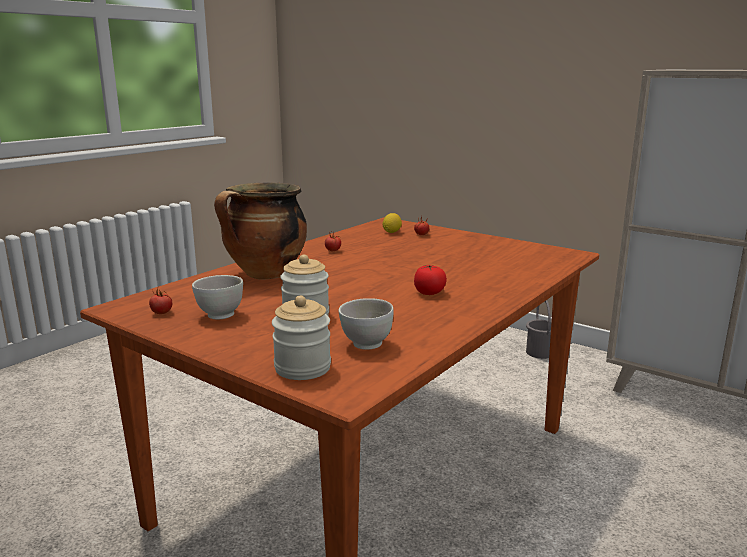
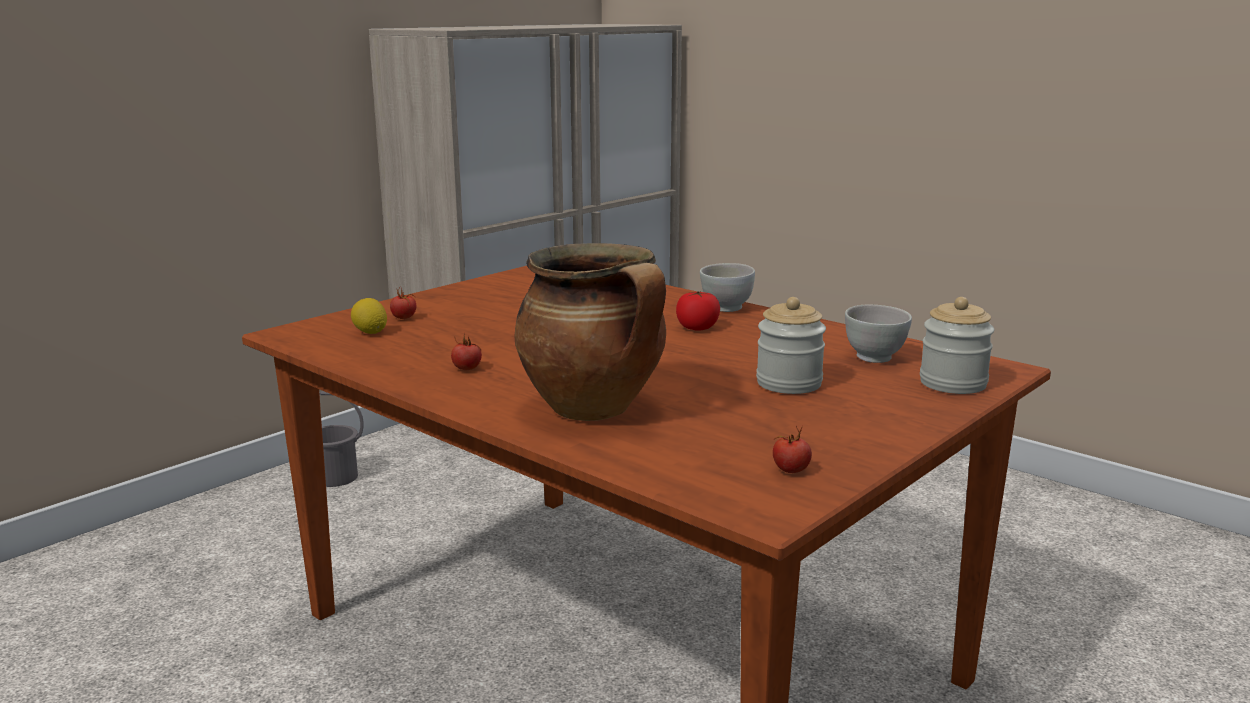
camera: 85 degrees left, 0 degrees up
(220, 315) = (793, 430): white bowl -> white bowl (726, 308)

